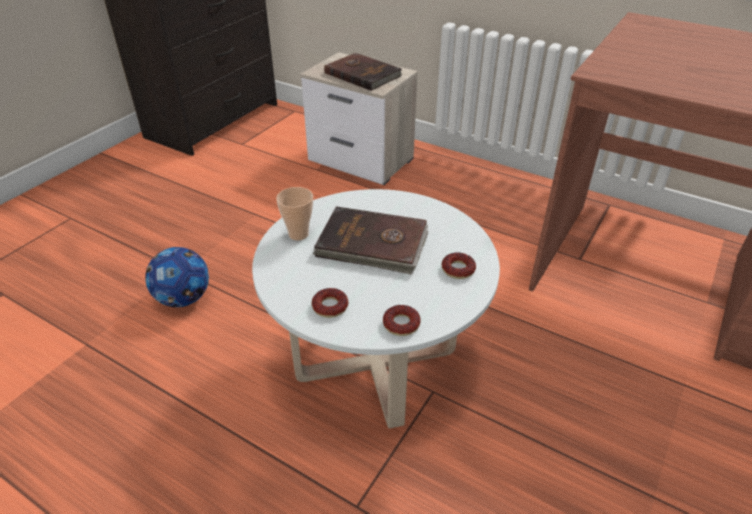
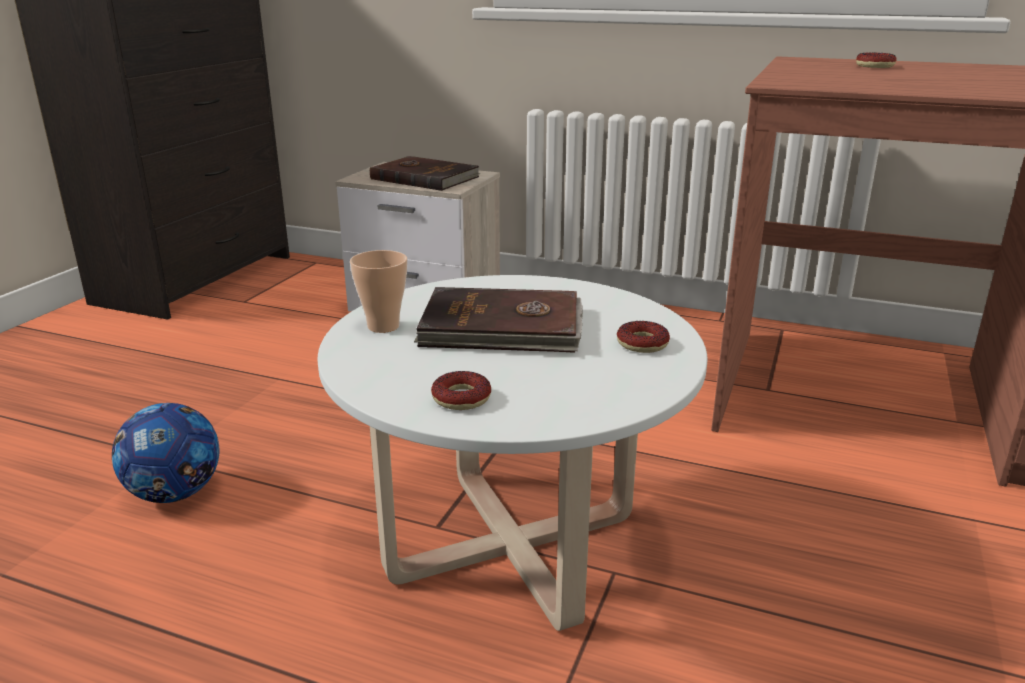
camera: 10 degrees left, 15 degrees down
(401, 324) = (583, 407): donut -> donut (874, 66)

